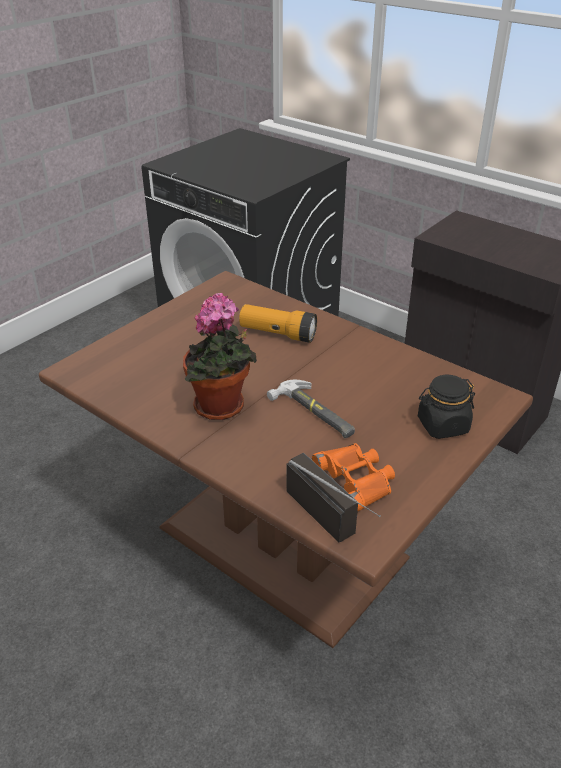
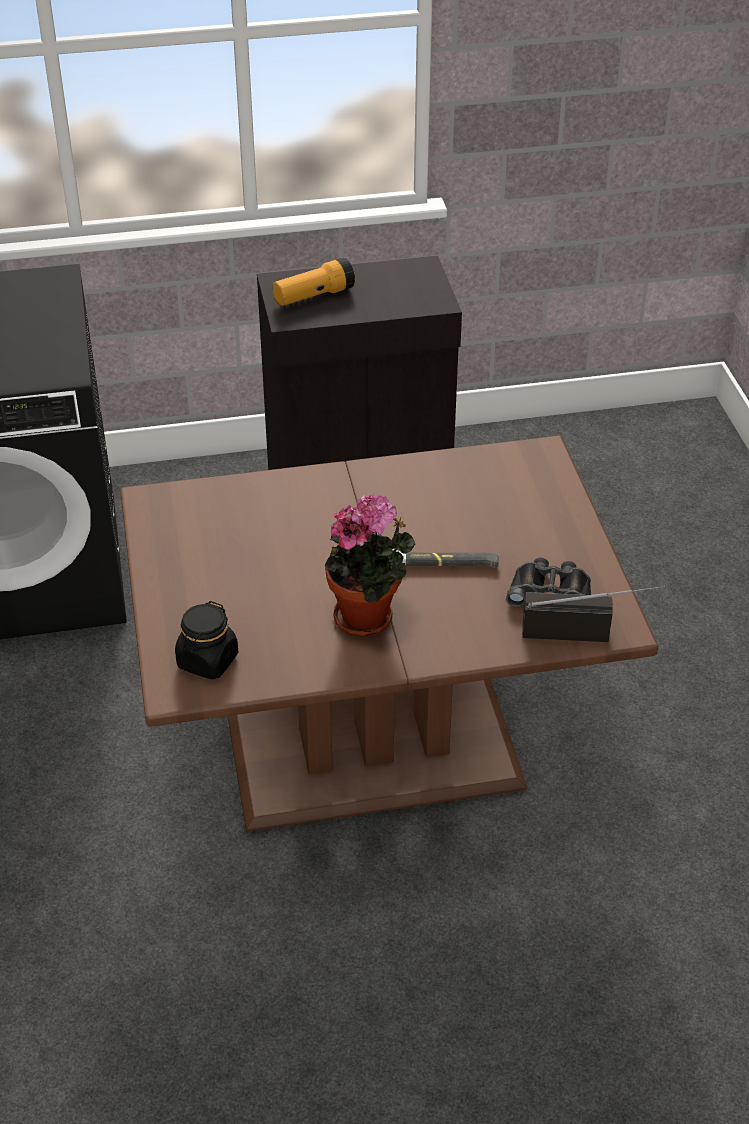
camera: 50 degrees left, 5 degrees up
(278, 334) = (294, 518): flashlight -> flashlight (313, 296)
(356, 479) = (550, 591): orange binoculars -> black binoculars
(442, 425) = (541, 505): black jar -> black jar (207, 661)

